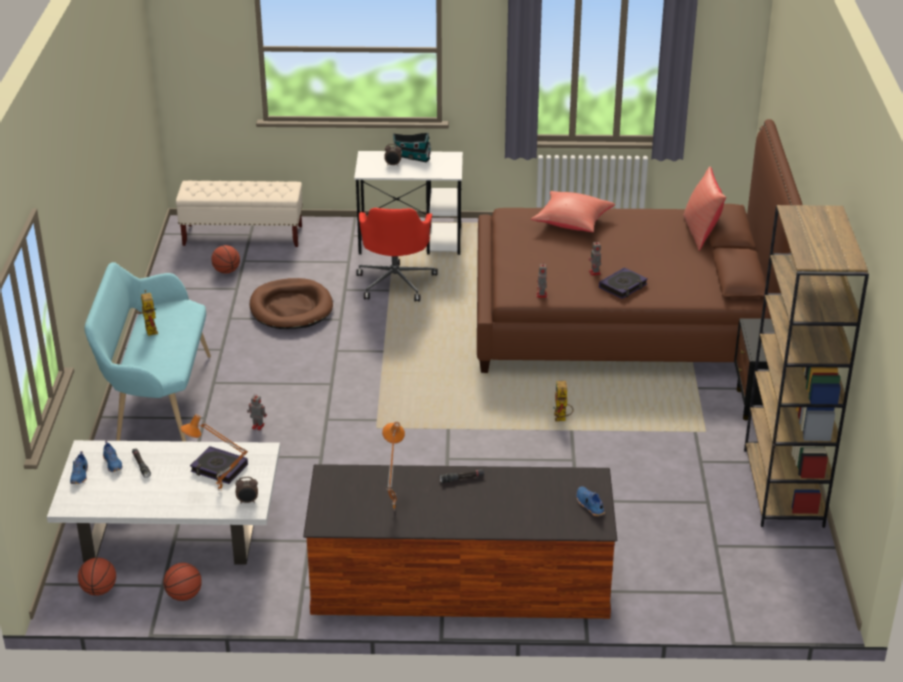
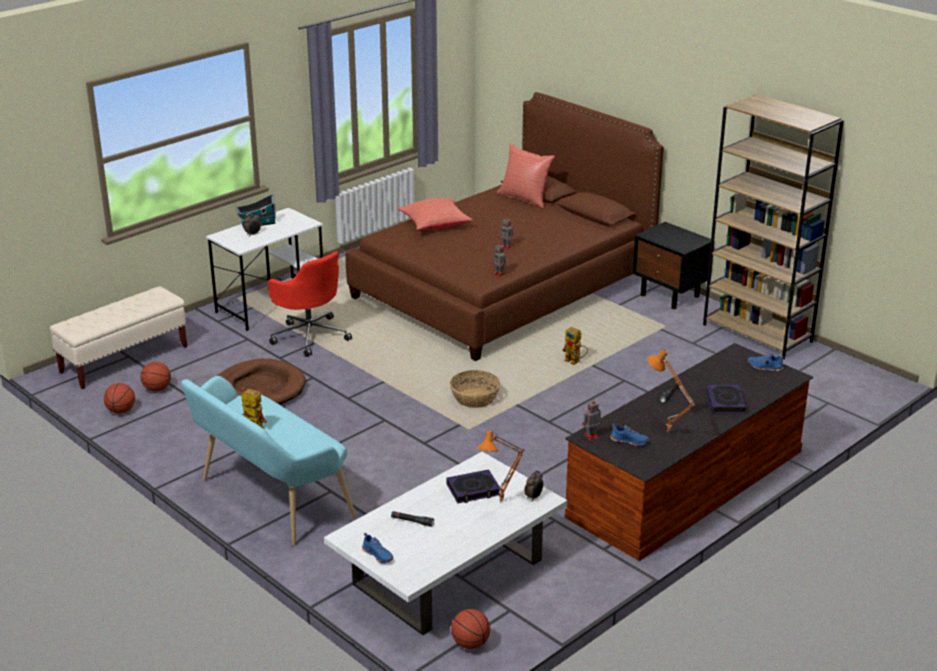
camera: 45 degrees left, 5 degrees down
(113, 463) = (388, 533): blue shoe -> blue shoe (629, 441)
(184, 595) = (537, 606): basketball -> basketball (121, 411)
(257, 426) = (382, 474): toy robot -> toy robot (590, 436)
(425, 405) = (474, 398): none -> basket
(623, 286) = (538, 247): book -> book (725, 402)

